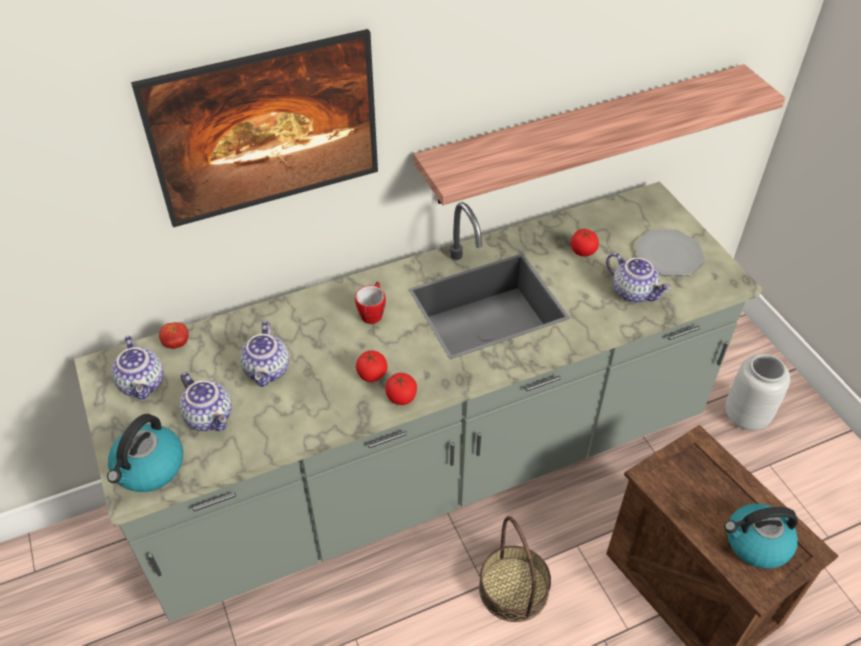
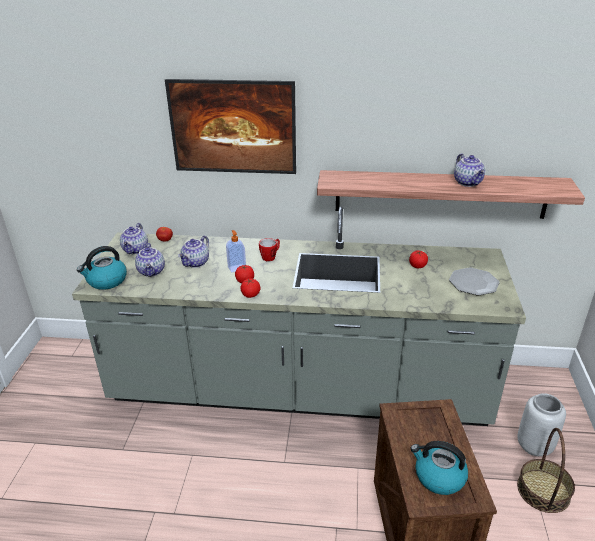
camera: 30 degrees right, 15 degrees down
(339, 354) = (236, 267): none -> soap dispenser
(514, 588) = (300, 472): basket -> basket (543, 491)
(634, 292) = (433, 293): teapot -> teapot (468, 182)

